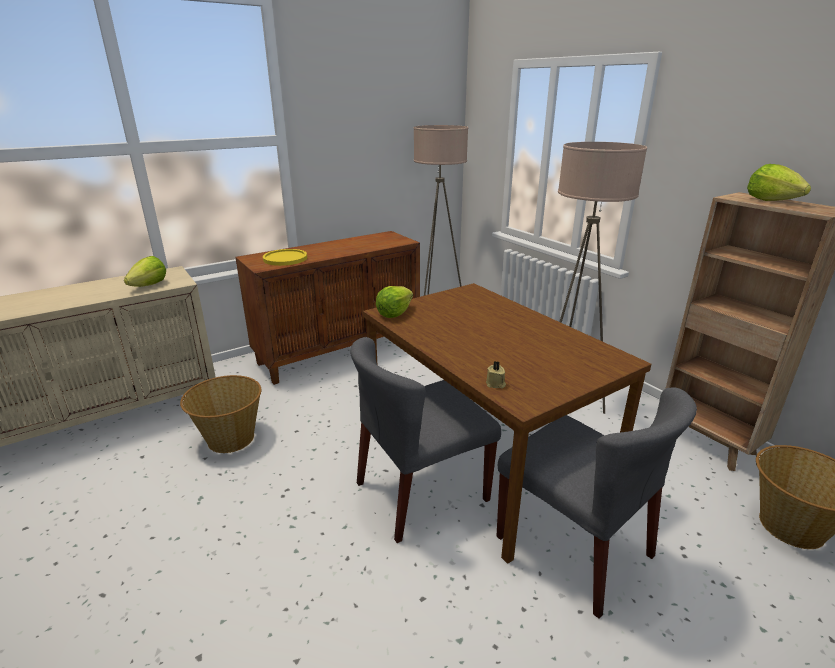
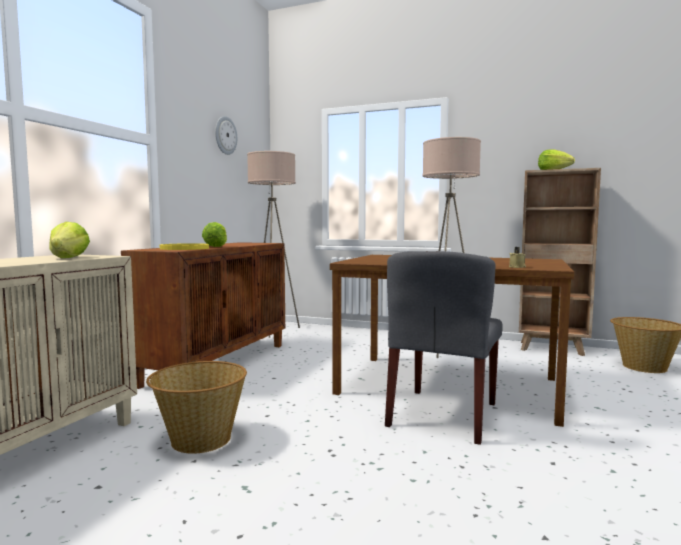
camera: 35 degrees left, 20 degrees down
(386, 109) = (225, 135): none -> wall clock
(394, 313) = (359, 261): lettuce -> lettuce (216, 246)
(574, 547) = (580, 406): grey chair -> none

